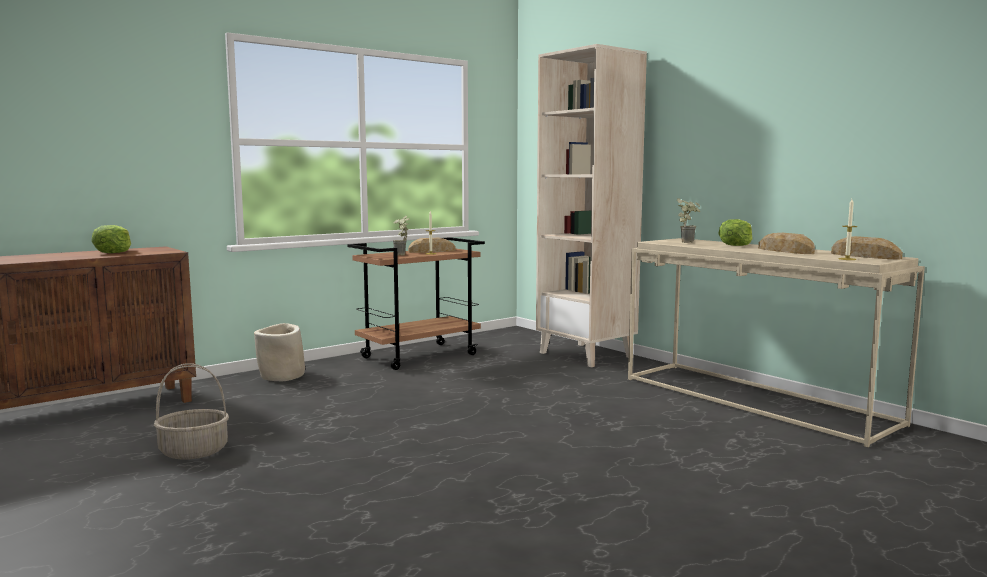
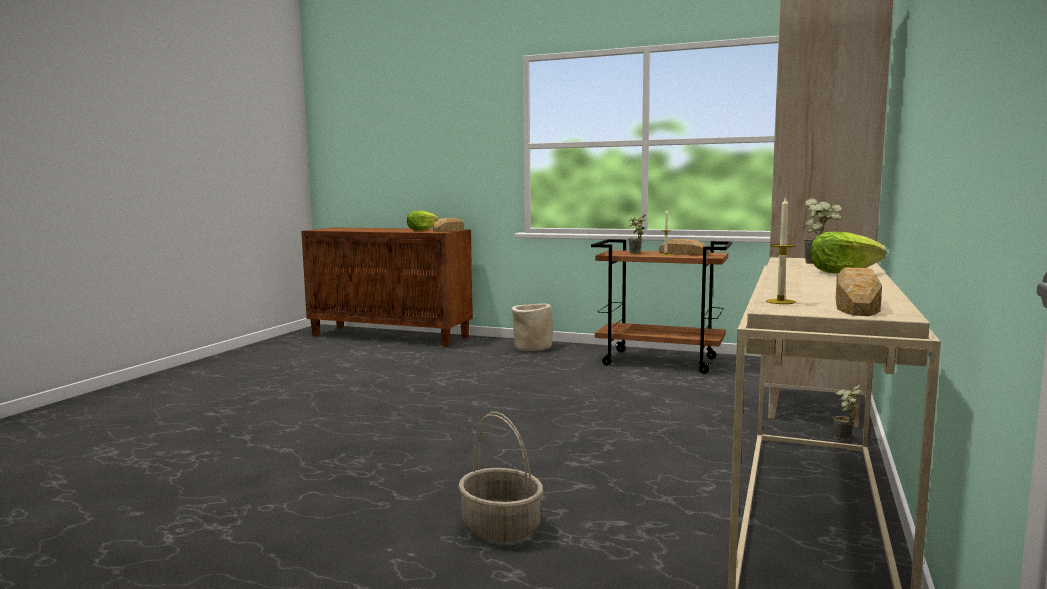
camera: 60 degrees right, 0 degrees up
(194, 451) = (361, 370): basket -> basket (502, 527)
(651, 365) = (845, 441): none -> potted plant
(785, 251) = (821, 284): bread -> bread (449, 230)

